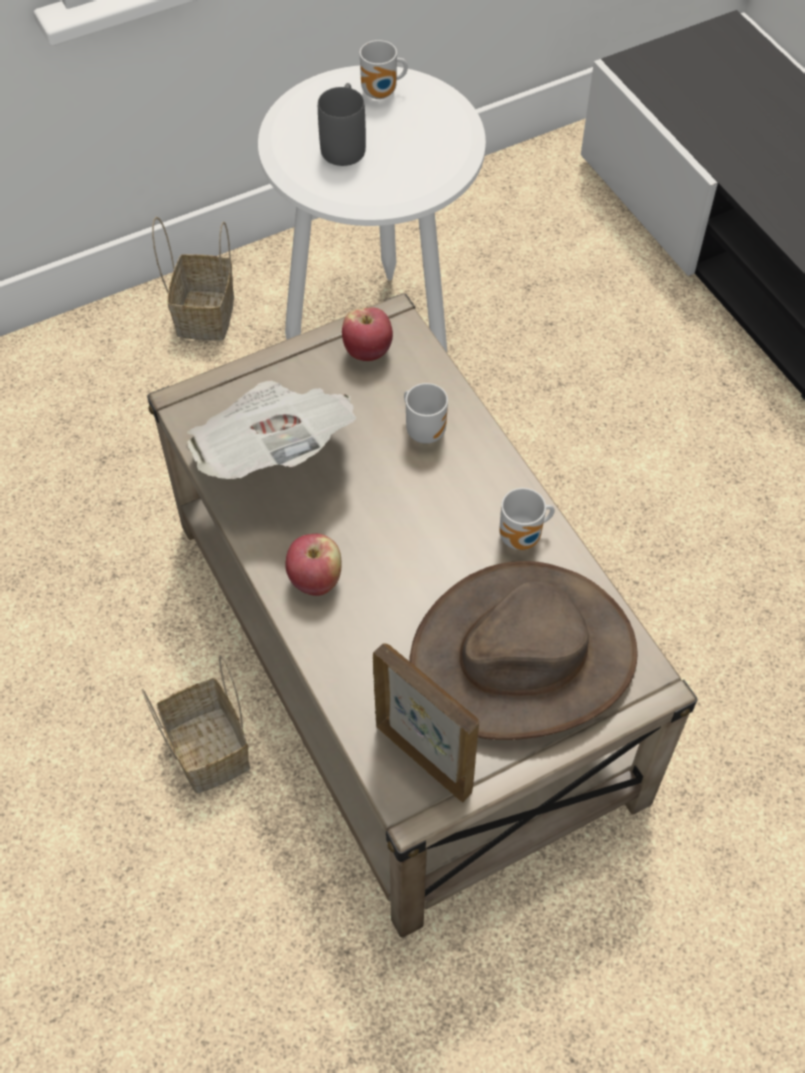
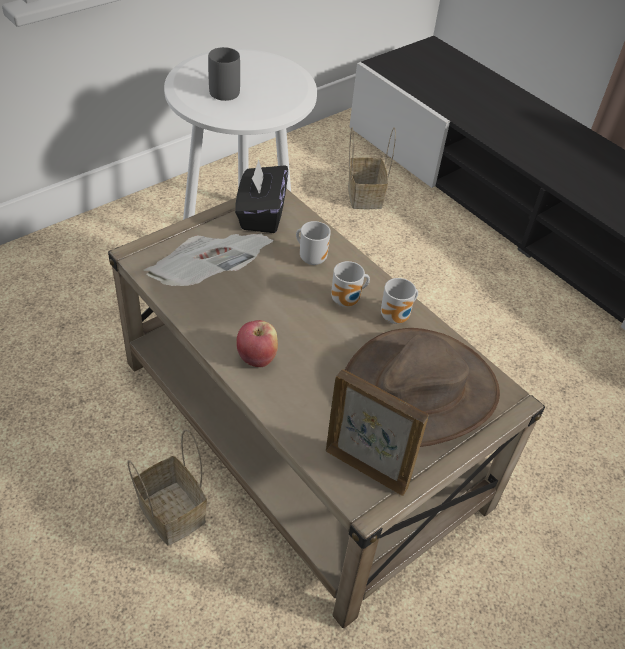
camera: 15 degrees left, 10 degrees down
(204, 313) = (121, 230): basket -> basket (363, 195)
(368, 351) = (261, 214): apple -> black tissue box
(382, 93) = (242, 62): mug -> mug (347, 301)

